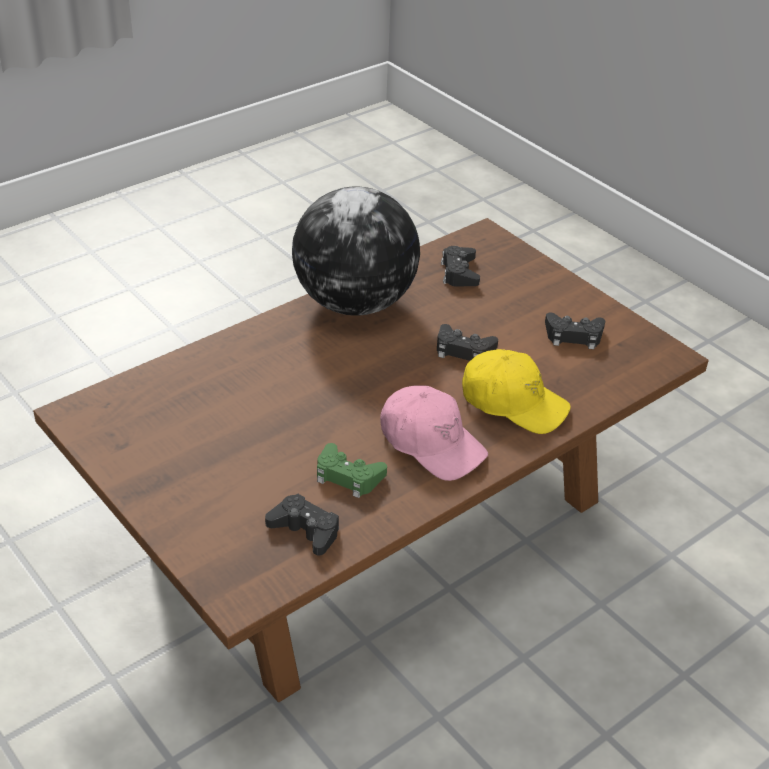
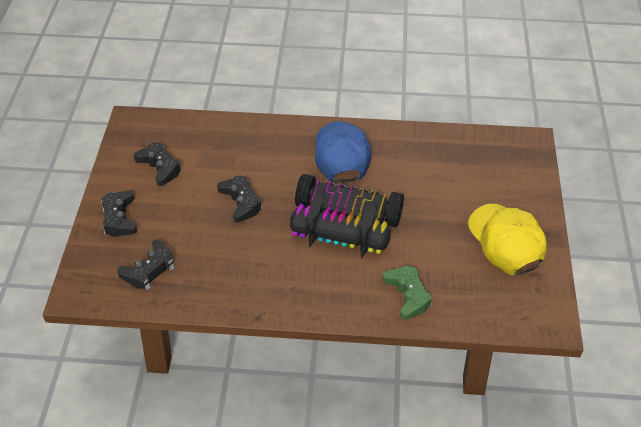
camera: 135 degrees left, 10 degrees up
(305, 530) = (466, 152): black game controller -> black game controller (119, 218)
(348, 476) = (411, 167): green game controller -> green game controller (407, 295)
(349, 384) = (344, 225): none -> toy car
(354, 303) = (260, 293): globe -> none
(431, 443) = (341, 156): pink cap -> blue cap
(513, 402) = (262, 150): yellow cap -> yellow cap (505, 243)

